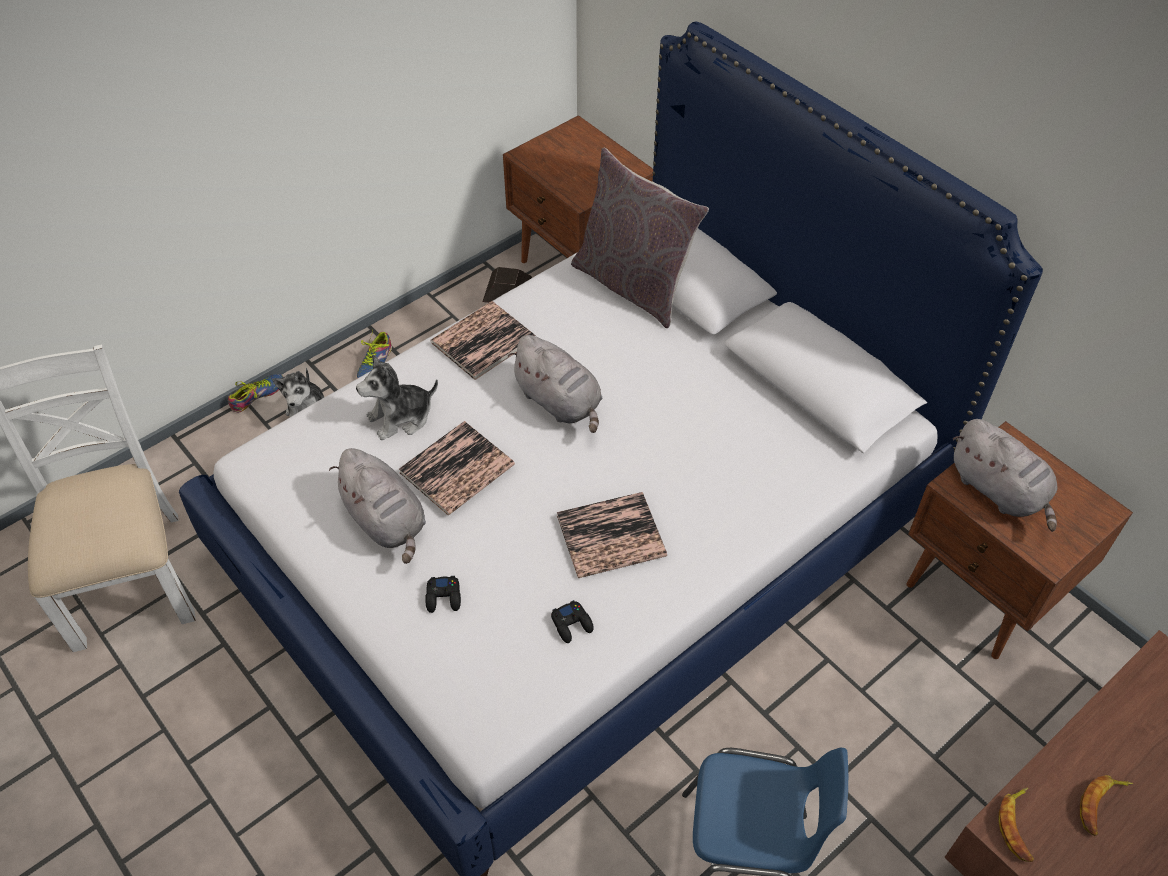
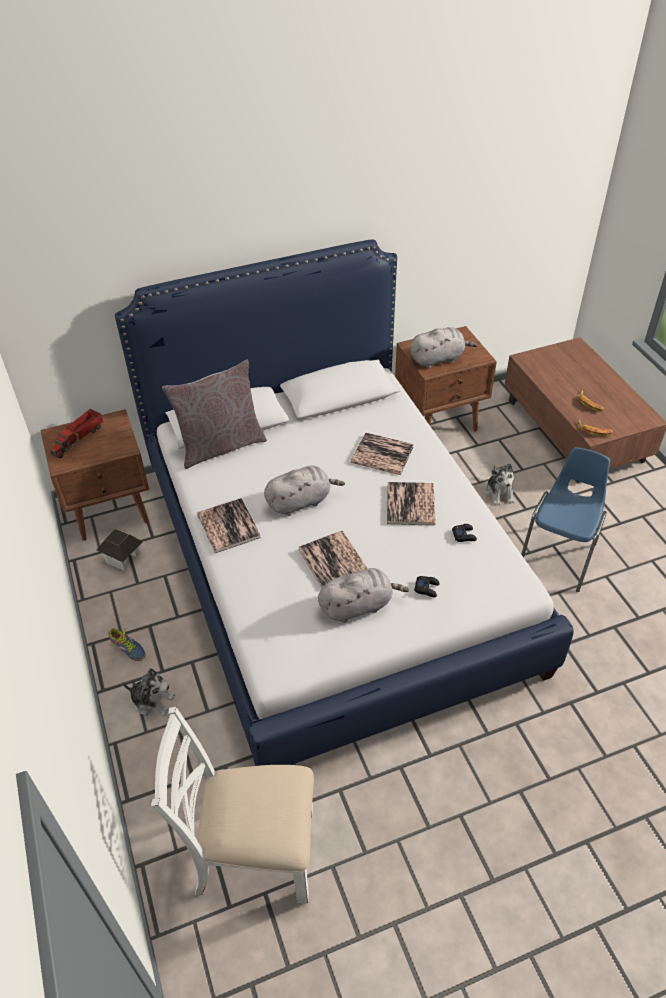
camera: 70 degrees left, 5 degrees down
(259, 396) = (116, 732): shoe -> none
(401, 418) = (274, 582): plush toy -> plush toy (499, 493)
(578, 151) = (79, 438): none -> toy truck
(706, 472) = (382, 455): none -> book

